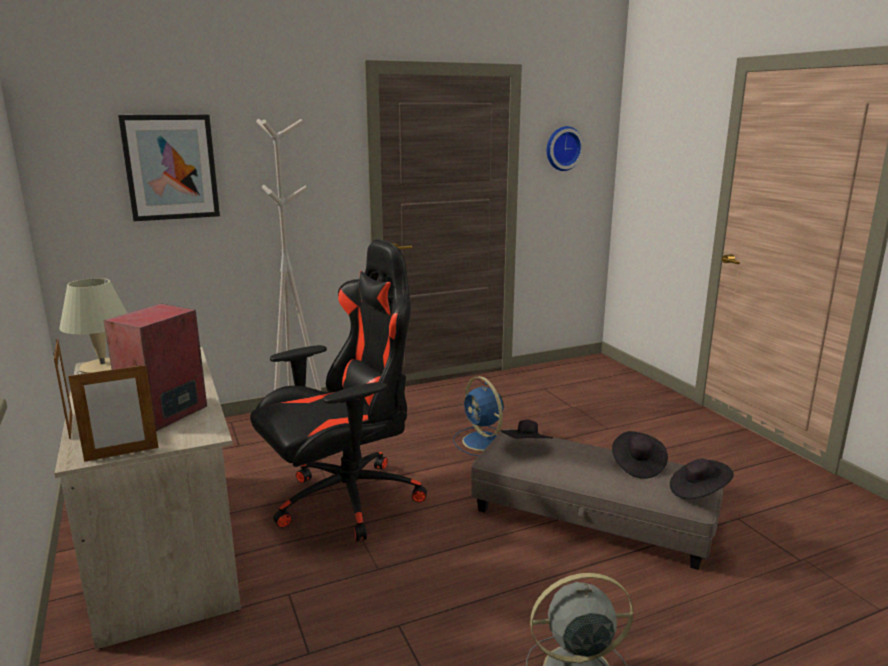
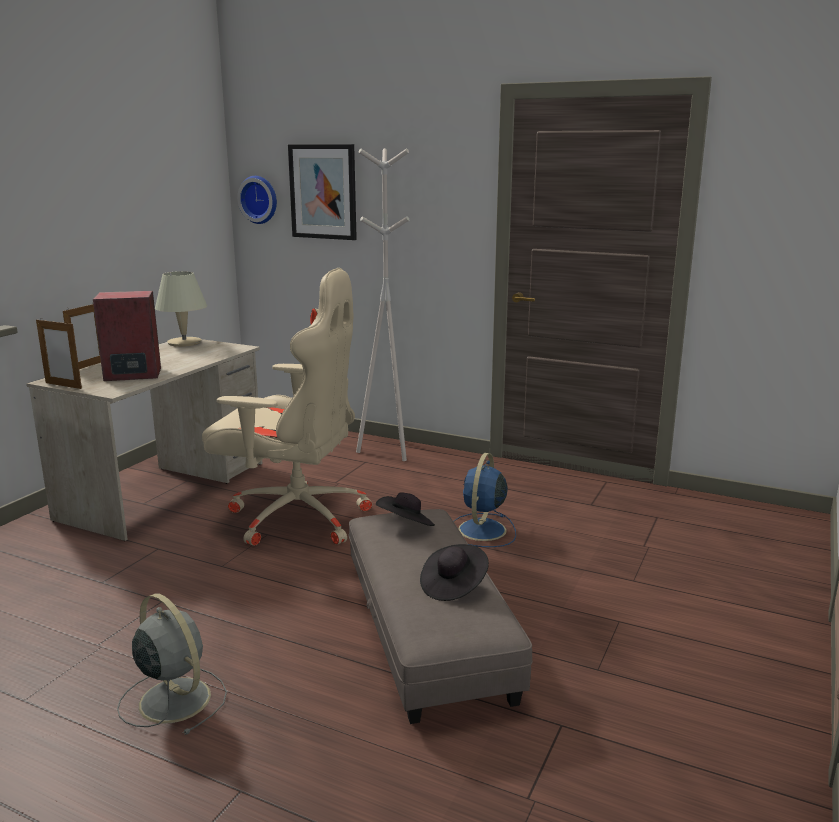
camera: 50 degrees right, 0 degrees up
(339, 504) = (289, 517): black office chair -> beige office chair
(562, 148) = (775, 195): wall clock -> wall clock (259, 199)
(698, 492) = (444, 634): black hat -> none

